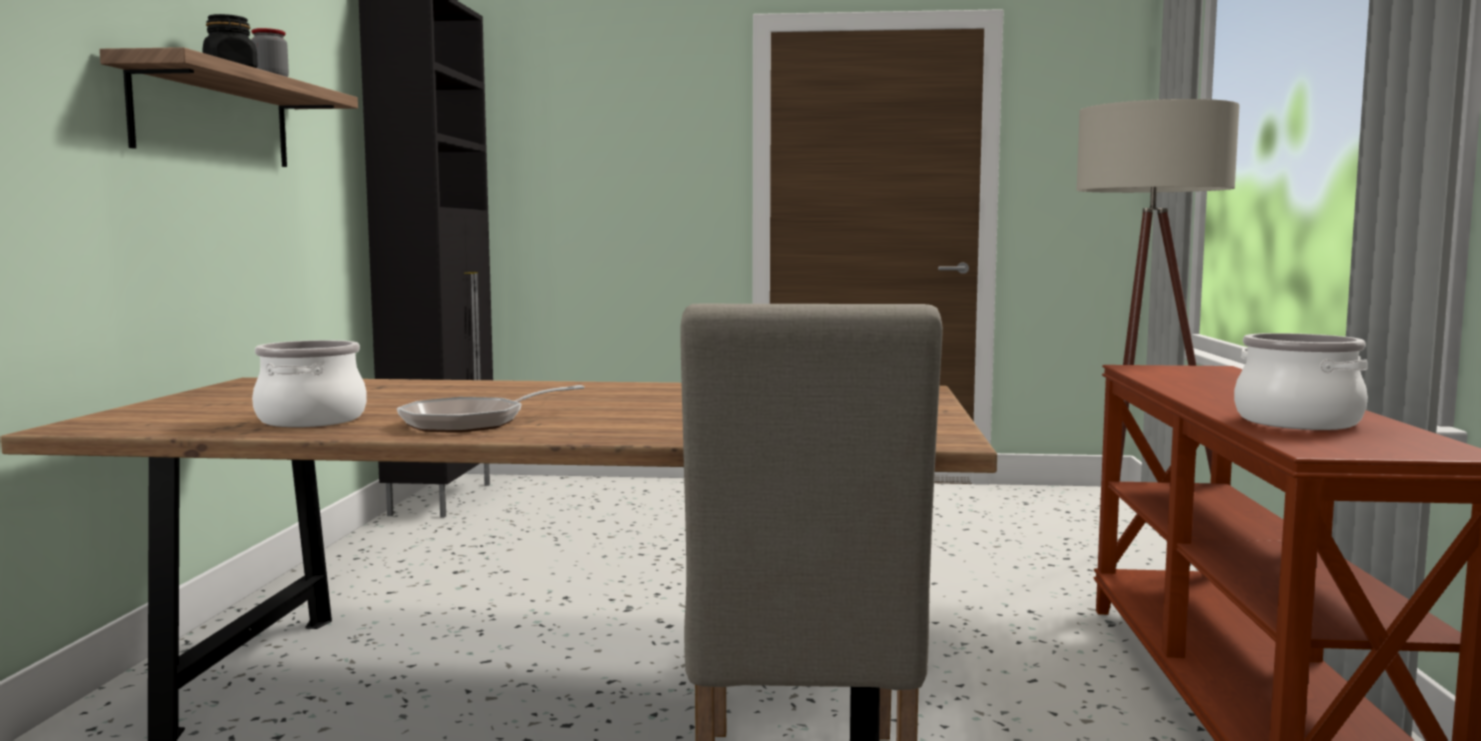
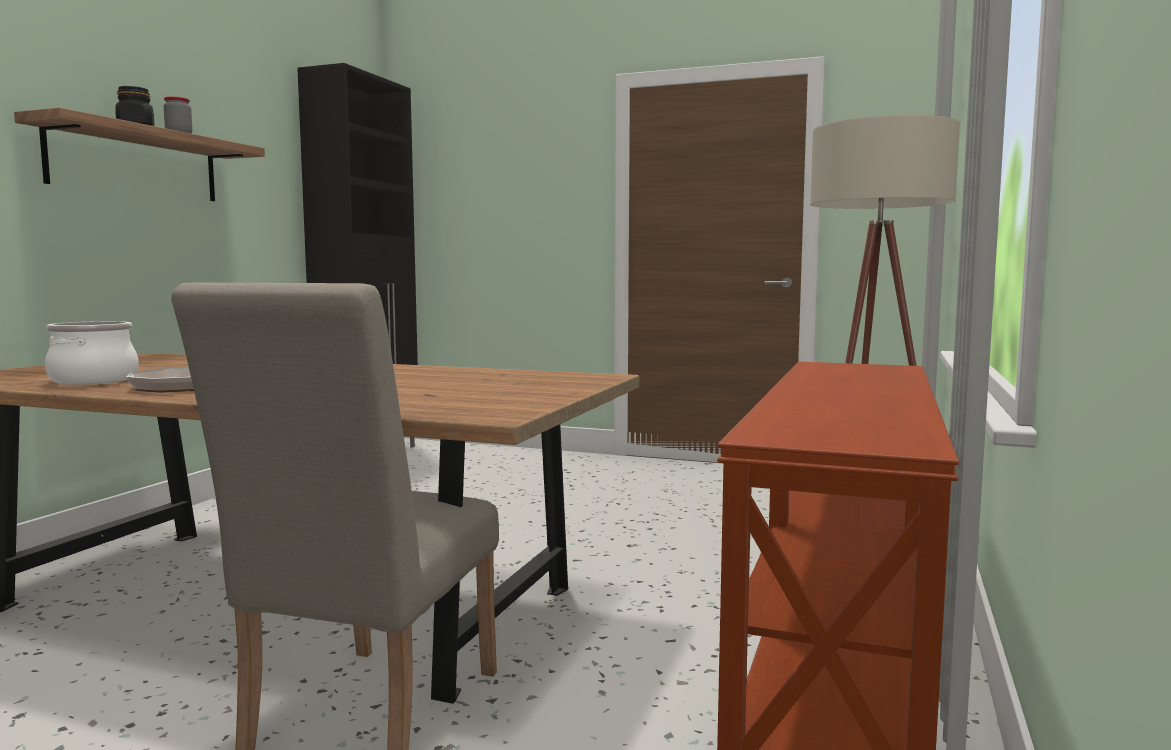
camera: 15 degrees right, 0 degrees up
(1296, 422) = (824, 412): cooking pot -> none

